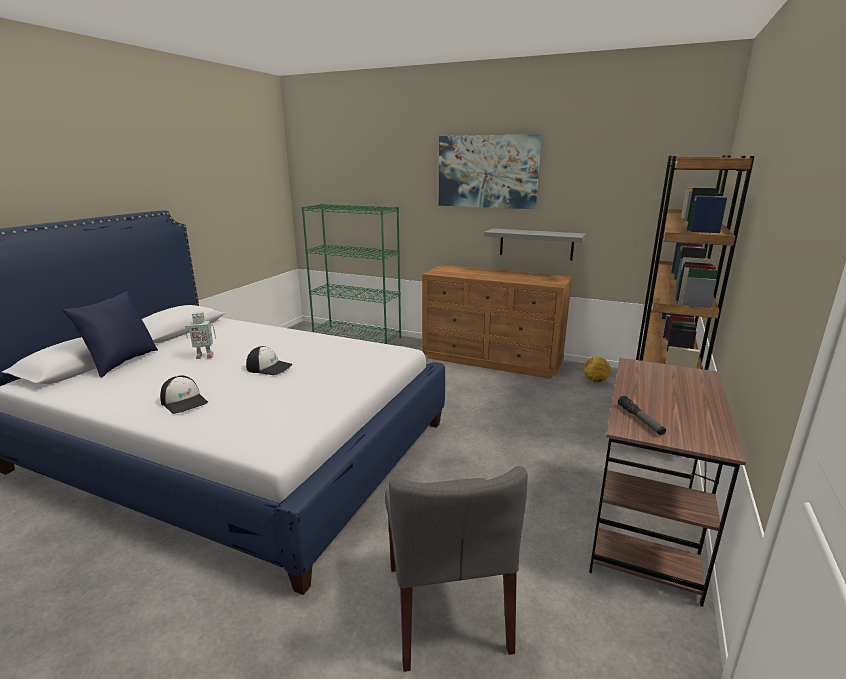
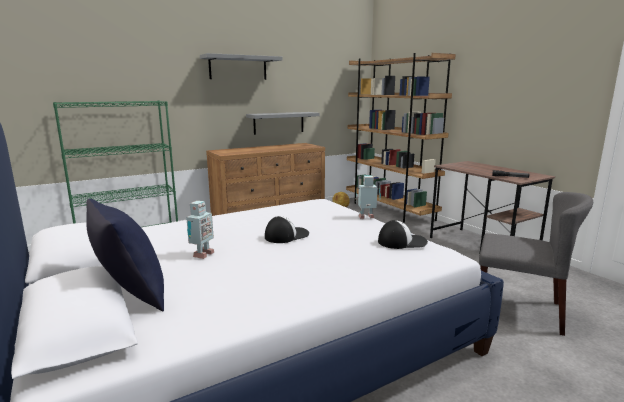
camera: 55 degrees left, 5 degrees down
(184, 401) = (317, 273): cap -> cap (402, 242)
(365, 384) = (367, 218): none -> toy robot
(487, 172) = (238, 68): picture -> grey shelf

